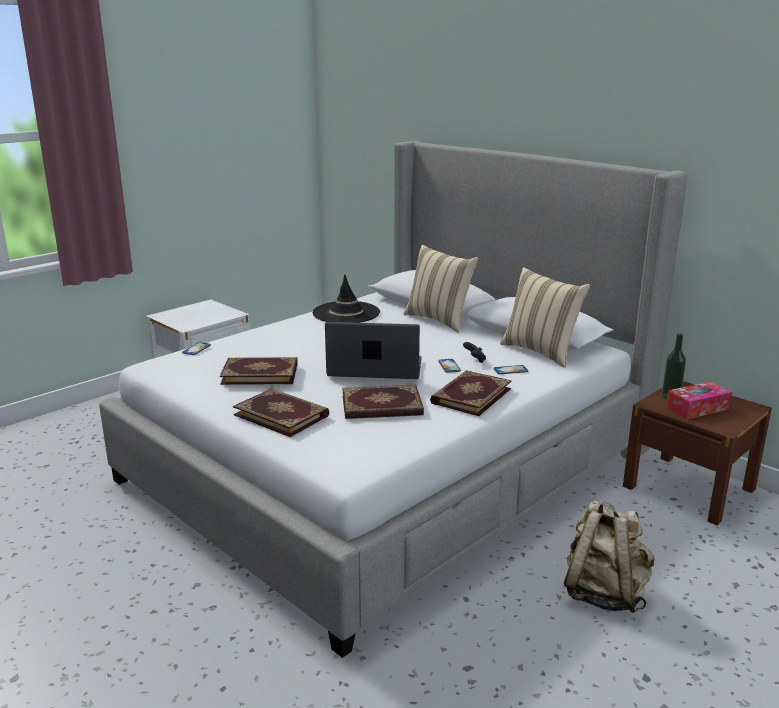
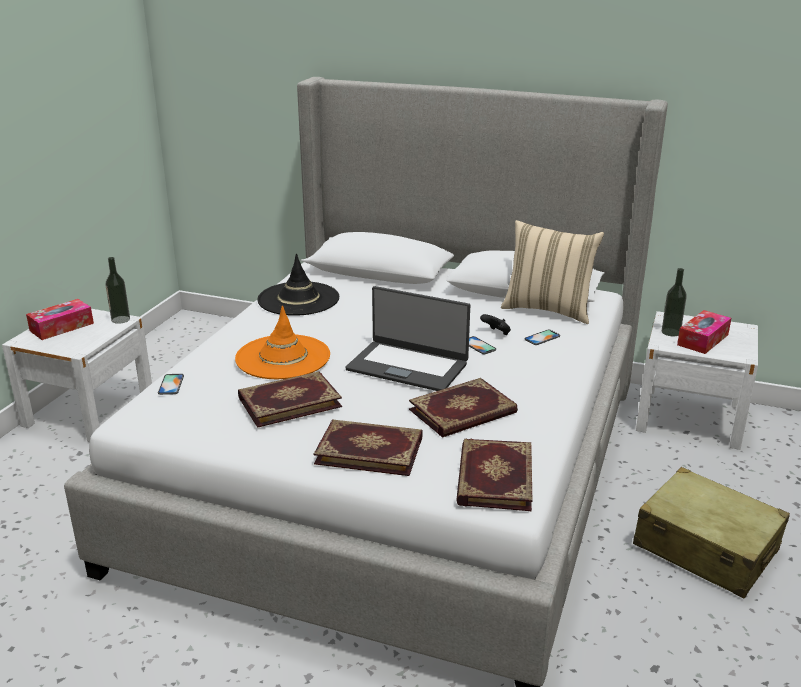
camera: 25 degrees left, 5 degrees up
(191, 311) = (62, 327): none -> tissue box
(233, 313) = (120, 319): none -> bottle
(288, 346) = (283, 357): none -> orange hat
(375, 368) = (408, 366): laptop -> laptop turned 135 degrees counterclockwise
(439, 320) = (409, 290): beige pillow -> none
(470, 395) = (535, 377): book -> book (493, 478)
(604, 593) = (705, 548): beige backpack -> beige suitcase
(688, 488) = (690, 417): brown nightstand -> white nightstand

